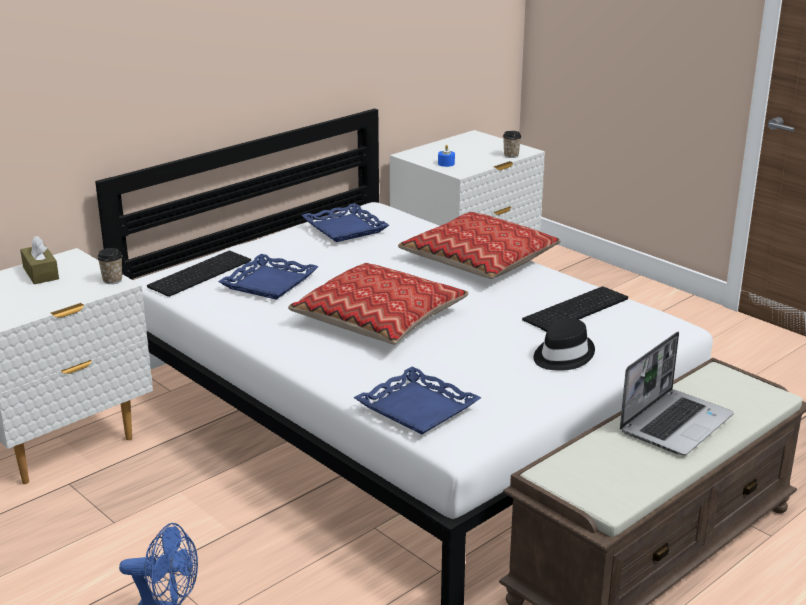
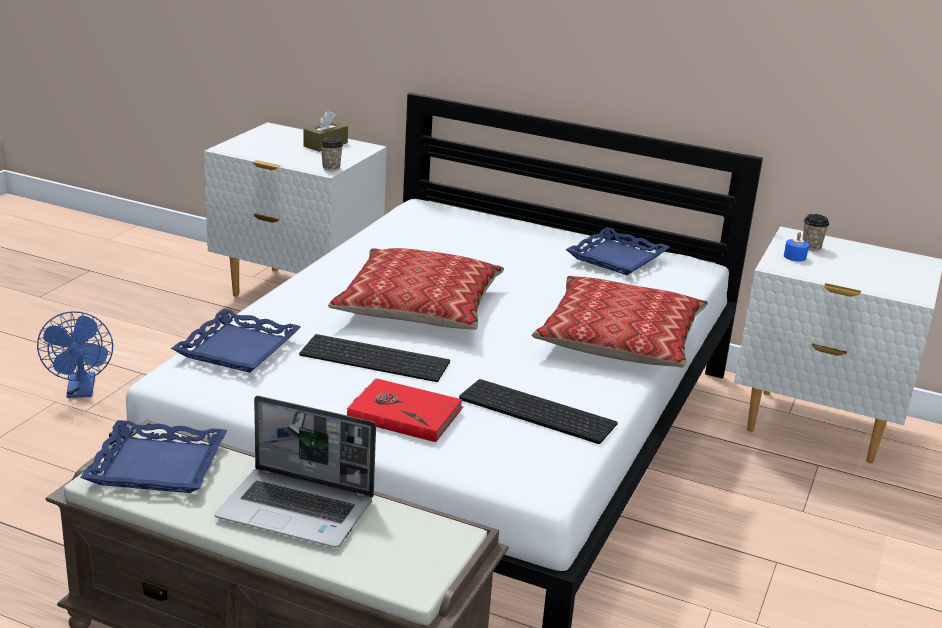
camera: 65 degrees right, 0 degrees up
(199, 272) = (448, 217): keyboard -> keyboard (377, 358)
(269, 283) = (455, 247): blue tray -> blue tray (158, 465)
(511, 155) = (881, 289): cup -> cup (811, 247)
(562, 355) = (404, 413): black hat -> red book

